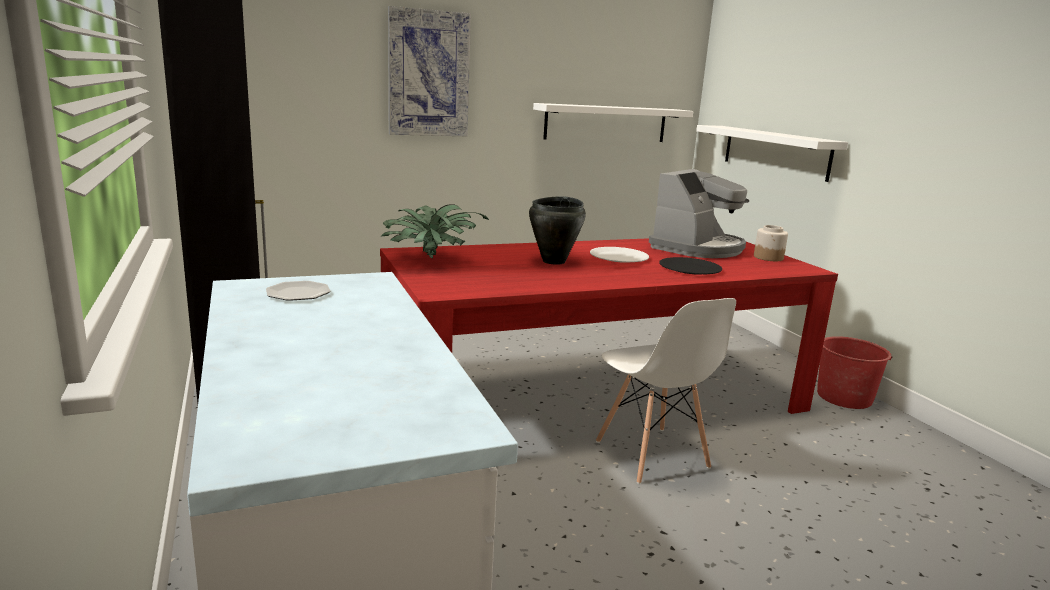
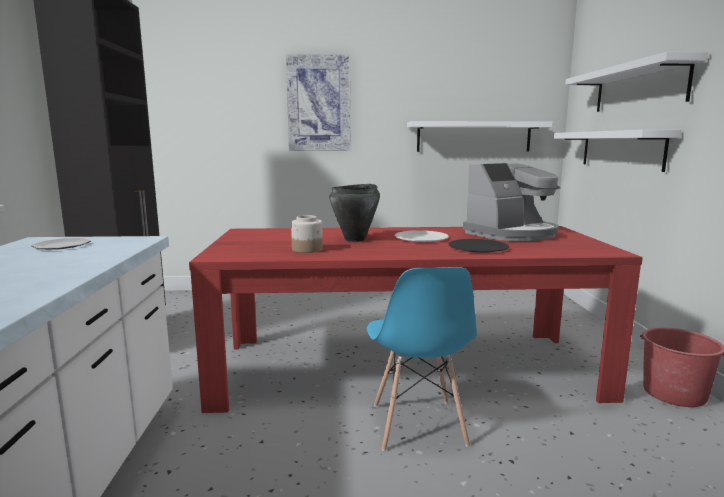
camera: 20 degrees right, 5 degrees down
(430, 260) = (252, 236): potted plant -> none
(651, 455) = (417, 425): white chair -> blue chair
(768, 257) = (578, 242): jar -> jar (307, 249)
(799, 89) = (639, 87): none -> white shelf

